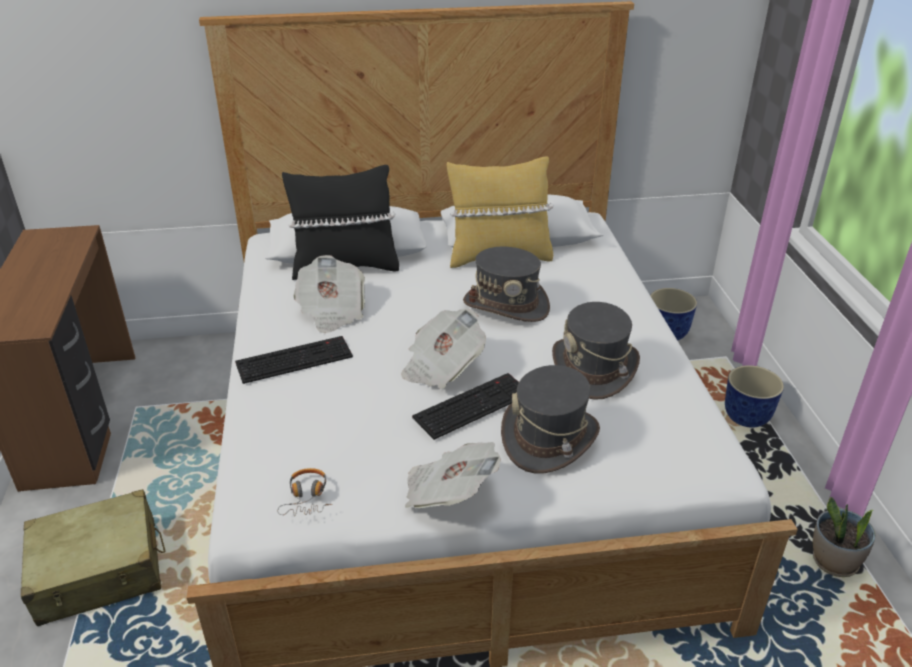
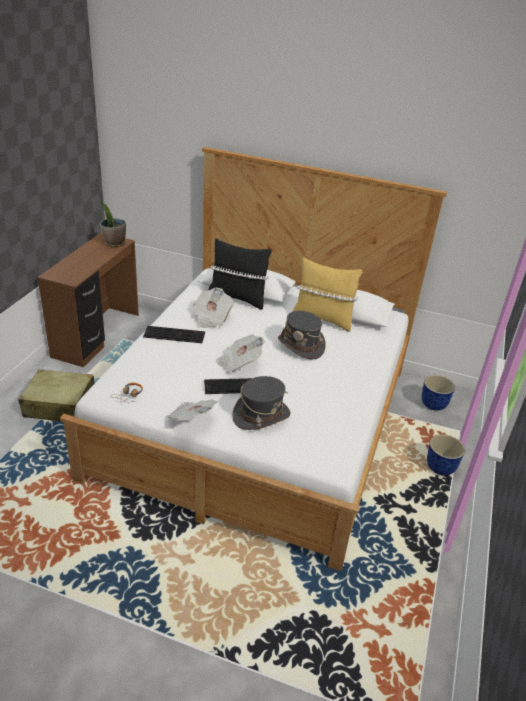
camera: 25 degrees right, 0 degrees up
(594, 369) = (316, 393): grey hat -> none
(833, 562) = (420, 560): potted plant -> potted plant (114, 243)

